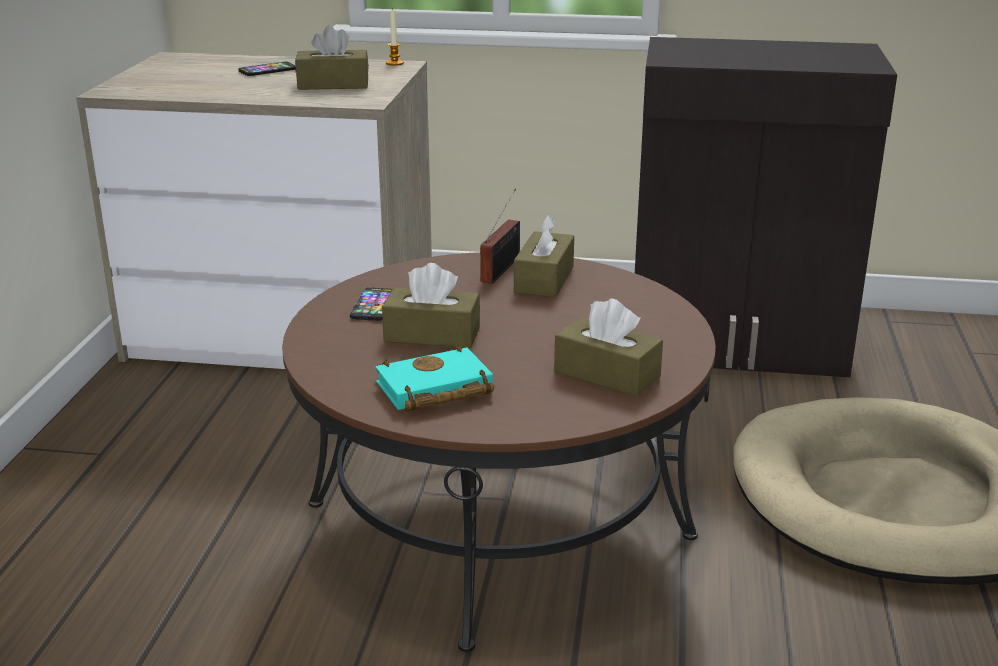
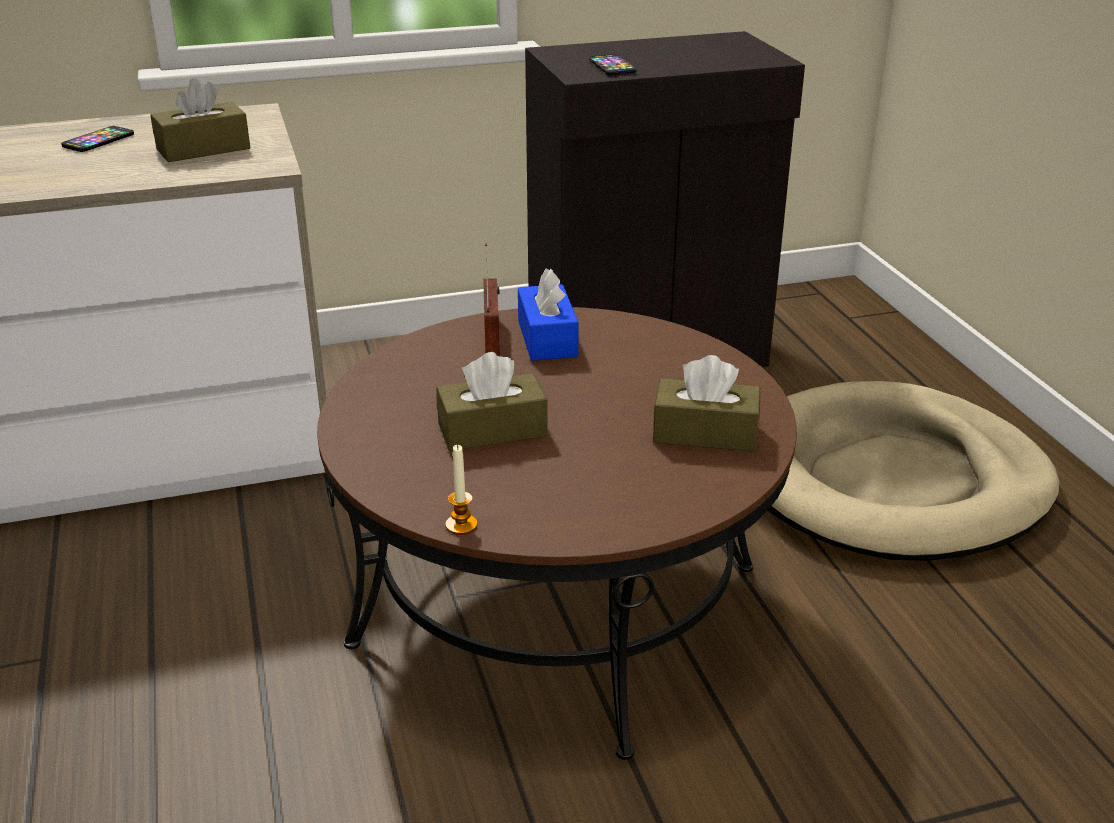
camera: 25 degrees left, 5 degrees up
(374, 305) = (397, 409): phone -> phone (612, 66)
(394, 63) = (244, 110): candle -> candle (461, 525)
(433, 390) = (555, 496): turquoise book -> none
(544, 279) = (547, 338): brown tissue box -> blue tissue box

